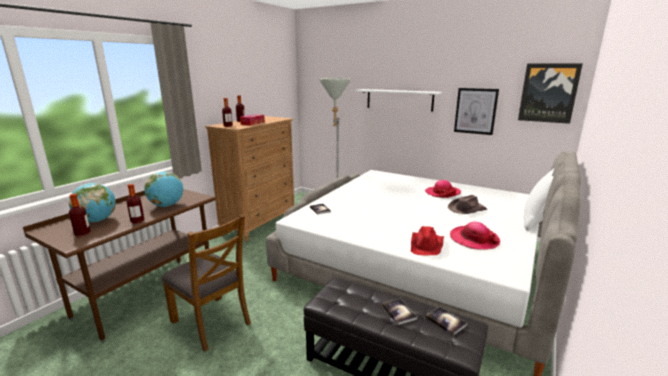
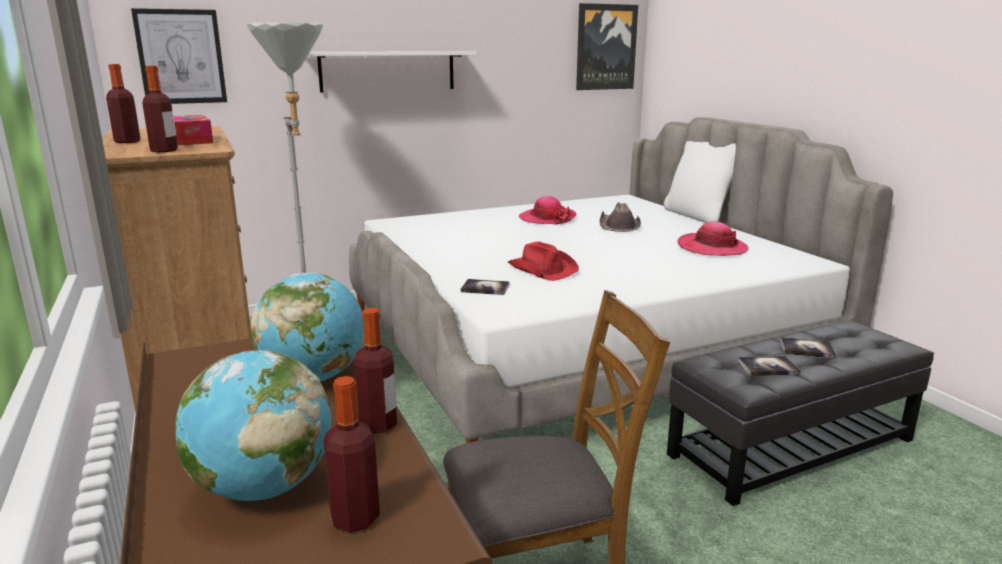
camera: 55 degrees left, 0 degrees up
(427, 245) = (703, 269): red hat -> red hat (542, 269)
(446, 321) = (841, 333): book -> book (767, 367)
(475, 111) = (519, 81): picture -> picture (181, 57)

